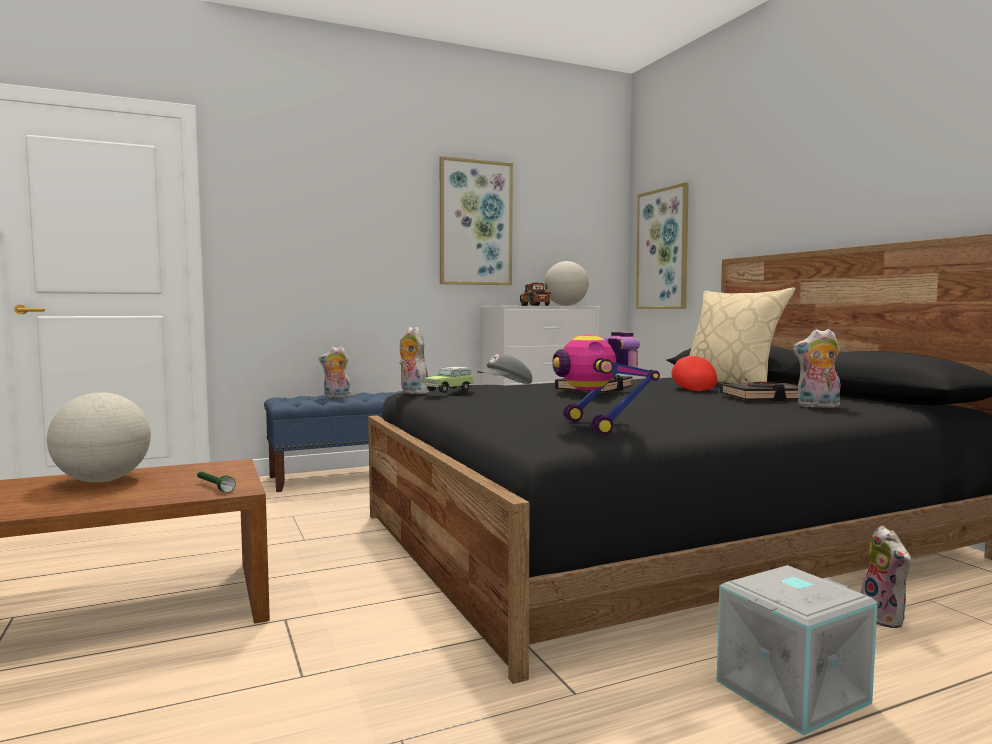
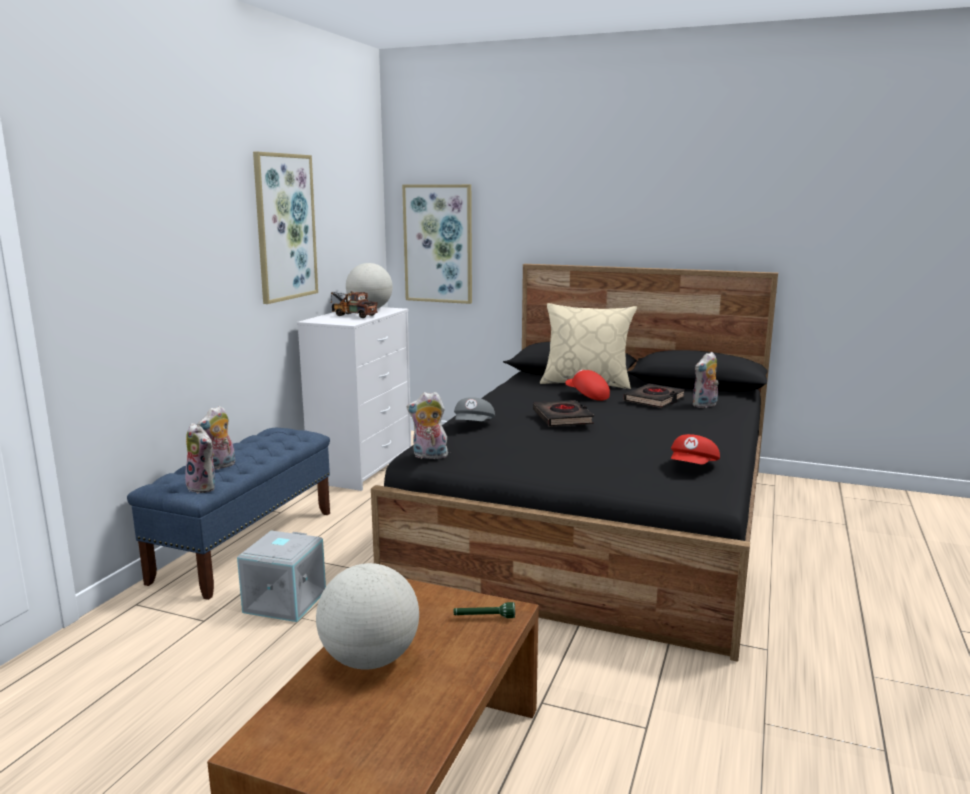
camera: 45 degrees left, 10 degrees up
(450, 390) = (479, 448): toy car -> none
(599, 426) = (693, 467): toy robot -> red cap
(790, 690) = (821, 596): grey storage box -> grey storage box (284, 601)
(885, 618) = (780, 535): plush toy -> plush toy (204, 487)

